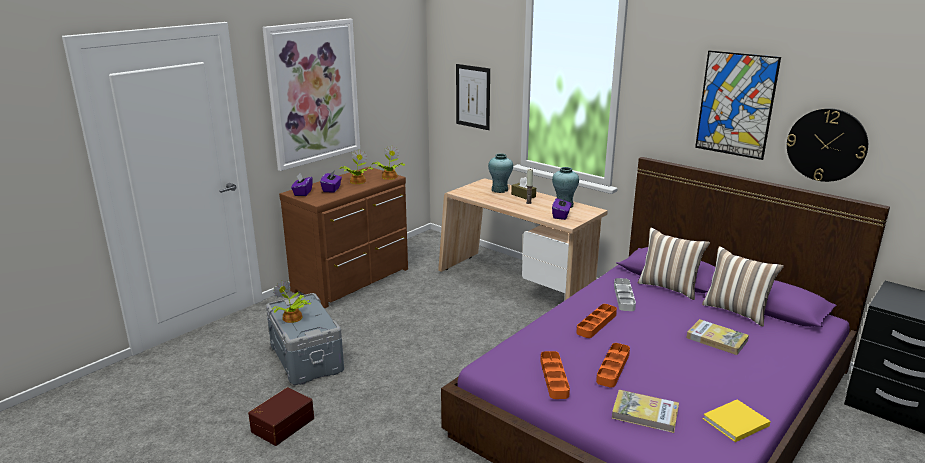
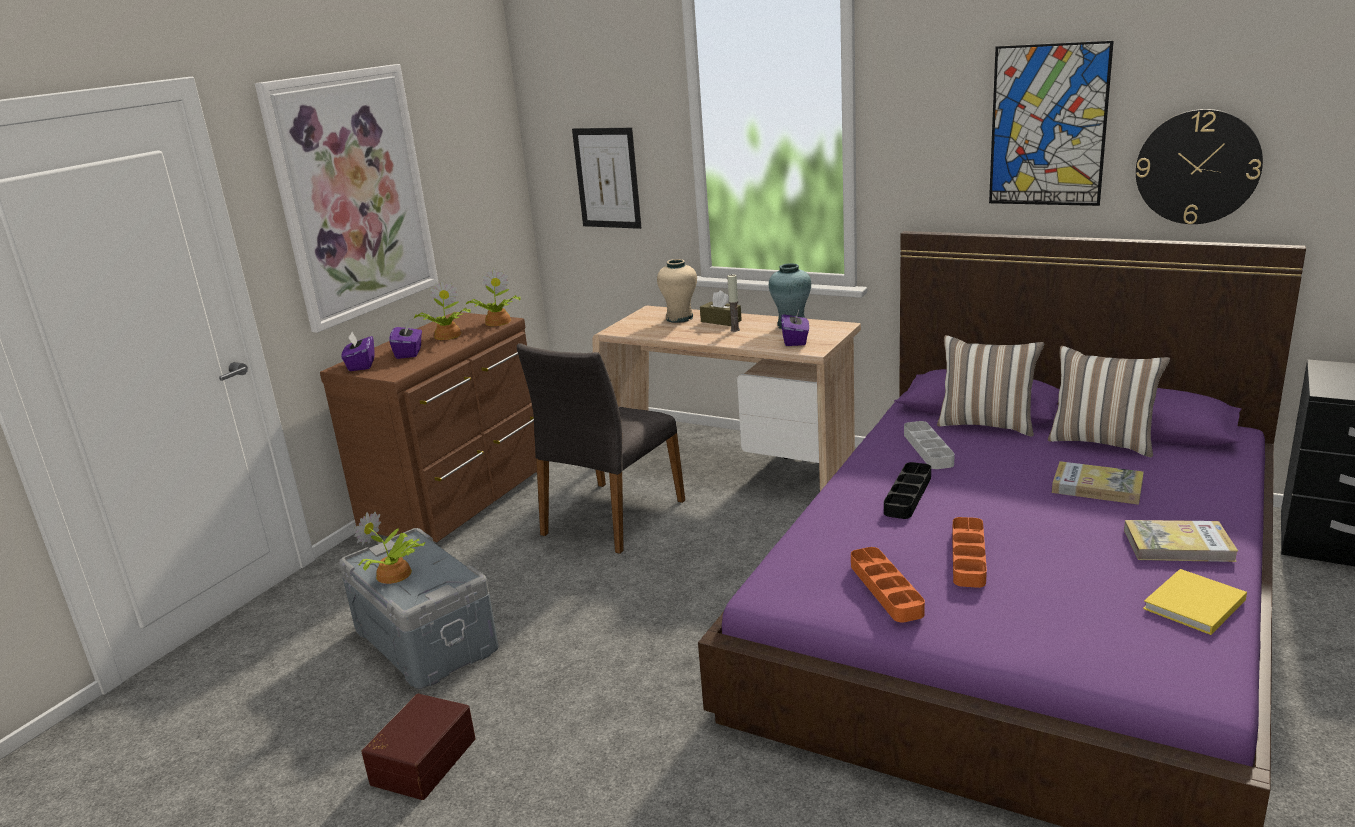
camera: 10 degrees left, 0 degrees up
(435, 305) = (611, 517): none -> grey chair
(499, 190) = (679, 318): turquoise vase -> beige vase
(596, 323) = (908, 495): orange tray -> black tray
(645, 413) = (1053, 618): book -> book (1178, 545)

